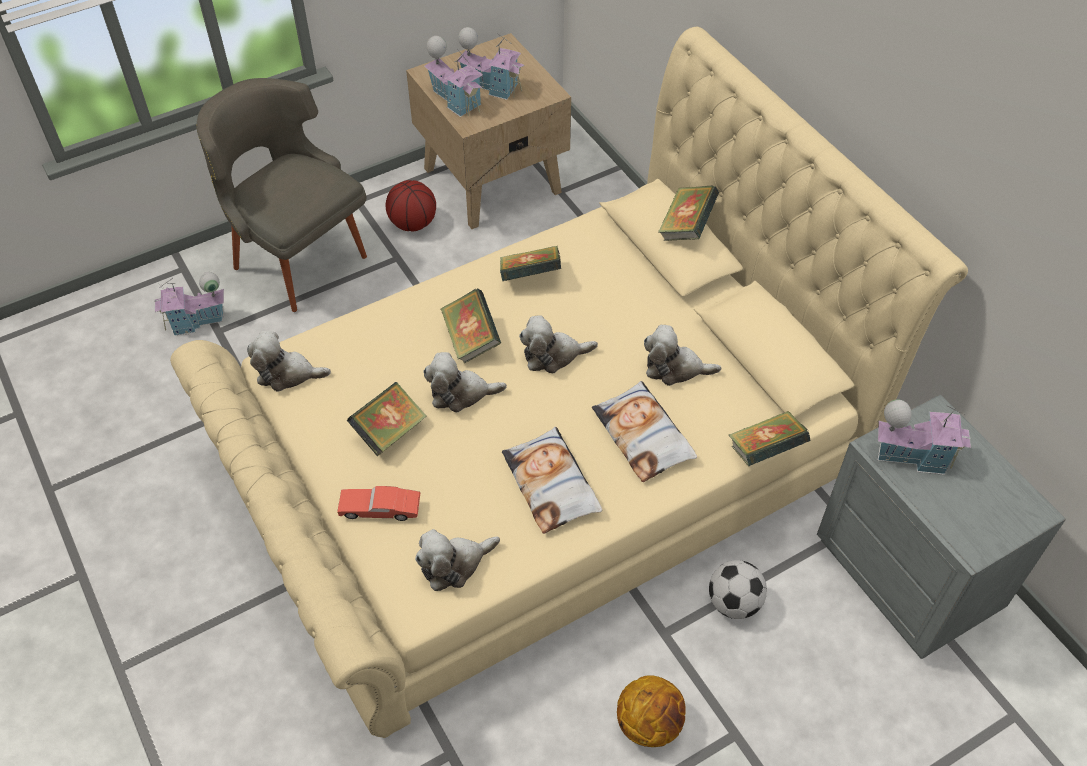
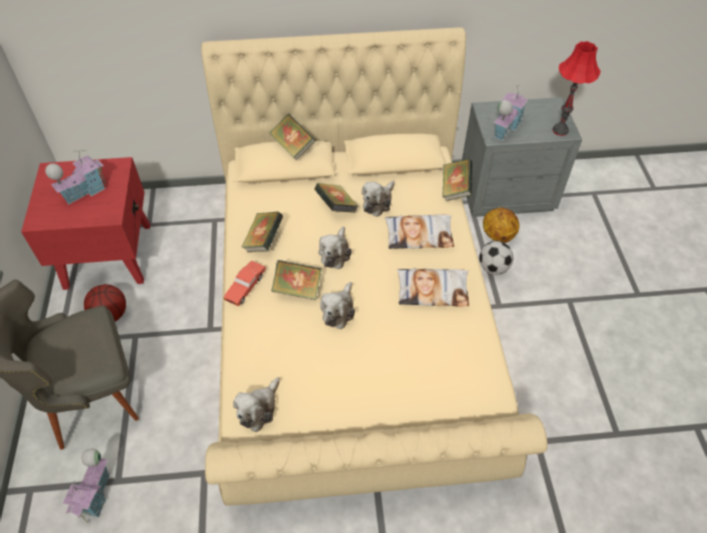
camera: 65 degrees left, 0 degrees up
(380, 509) = (409, 387): red toy car -> red toy car (245, 287)
(389, 431) = (347, 361): book -> book (336, 207)
(454, 564) = (469, 360): plush toy -> none
(456, 100) = (80, 214): toy house -> none
(493, 179) = (108, 254): beige nightstand -> red nightstand
(650, 723) = (551, 335): basketball -> basketball (497, 236)
(970, 536) = (560, 130): none -> red table lamp

